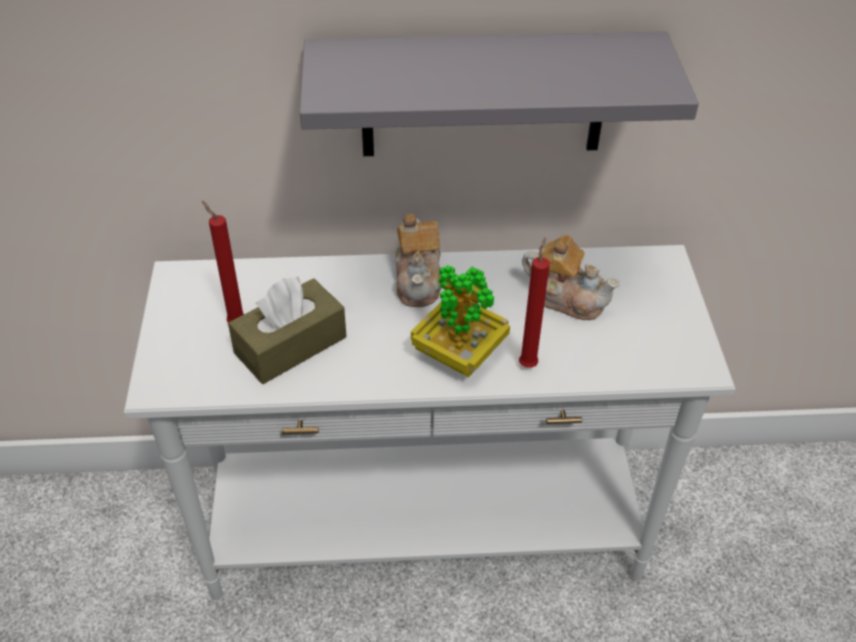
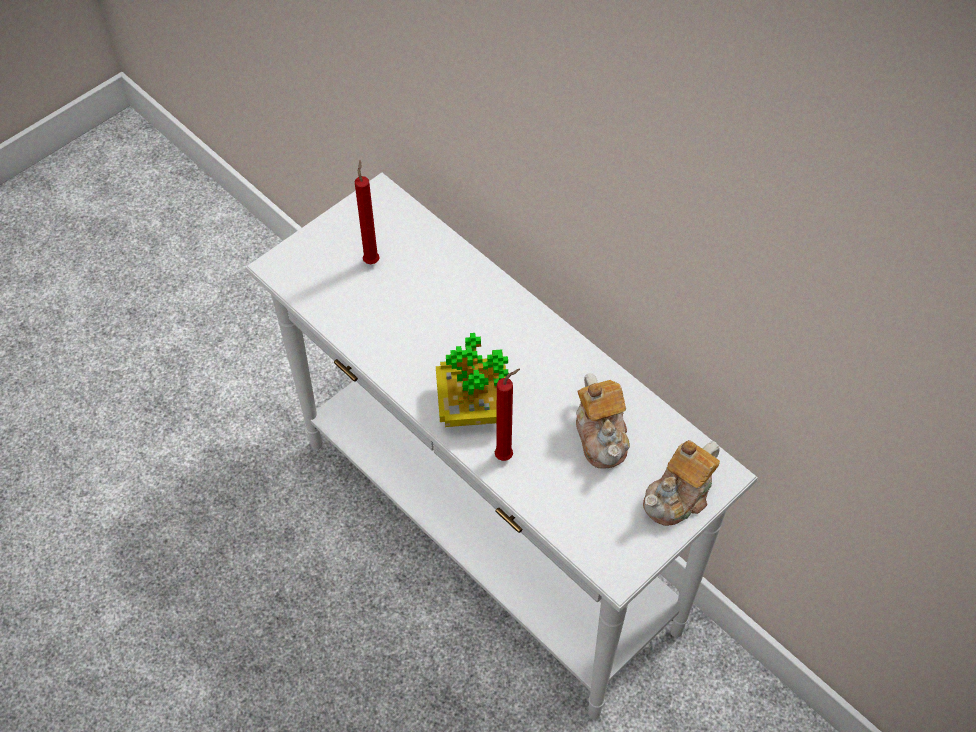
camera: 50 degrees right, 10 degrees up
(290, 345) = (382, 306): brown tissue box -> none
(419, 281) = (521, 331): teapot -> teapot (679, 496)
(483, 95) = (618, 224): grey shelf -> none

